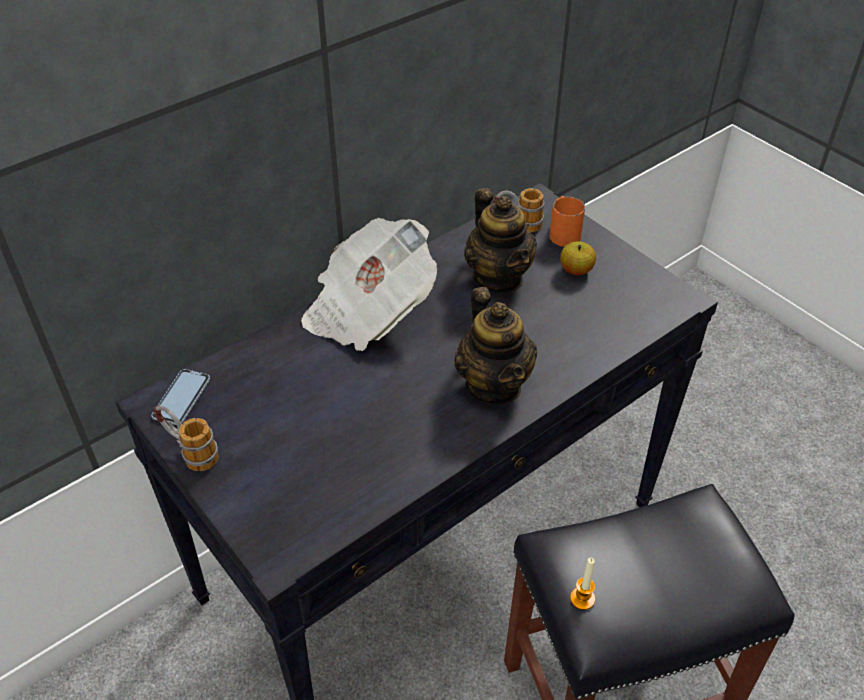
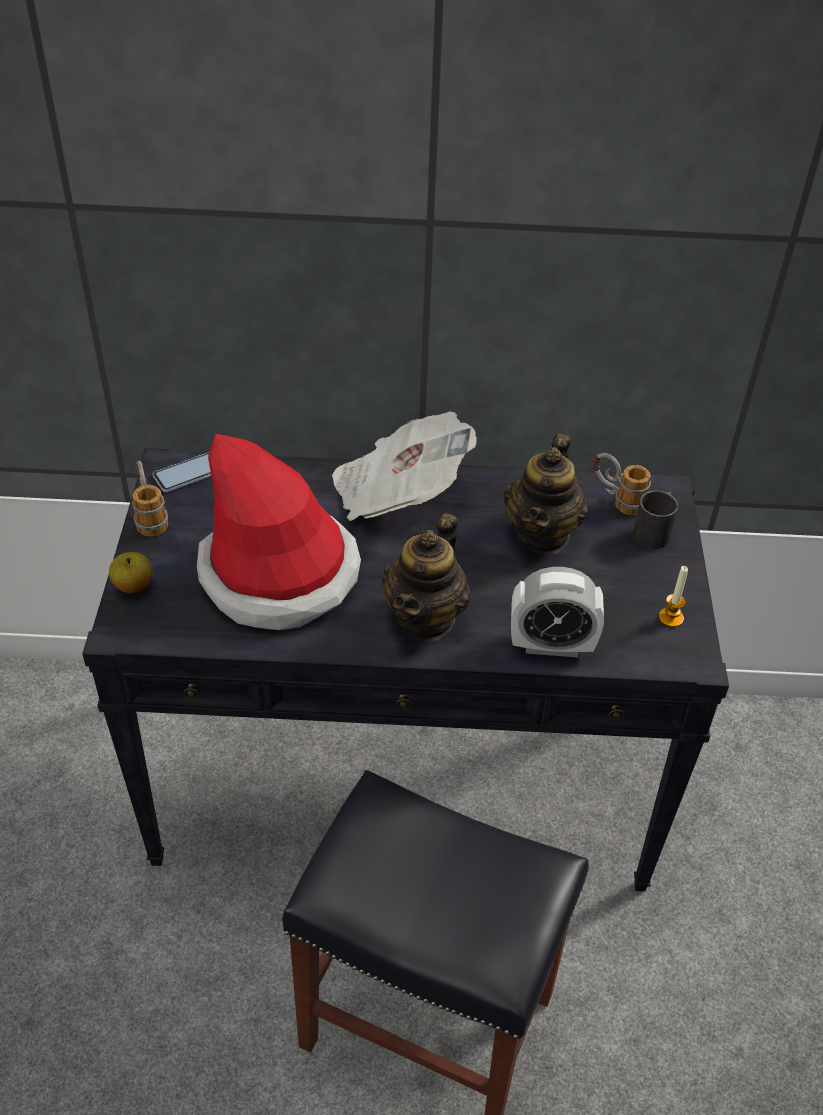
camera: 40 degrees right, 0 degrees up
(353, 425) = (279, 574): none -> hat
(563, 232) = (654, 531): orange mug -> black mug
(576, 270) = (622, 571): apple -> apple (133, 585)
(582, 598) = (349, 852): candle -> candle (671, 618)
(593, 347) = (551, 645): none -> alarm clock

